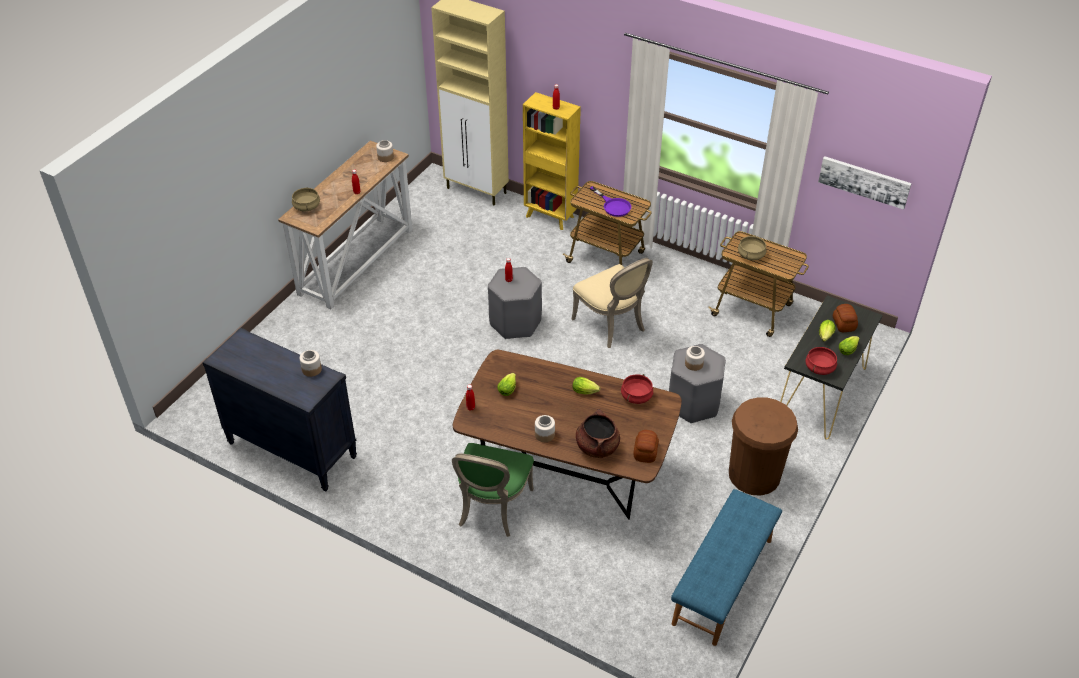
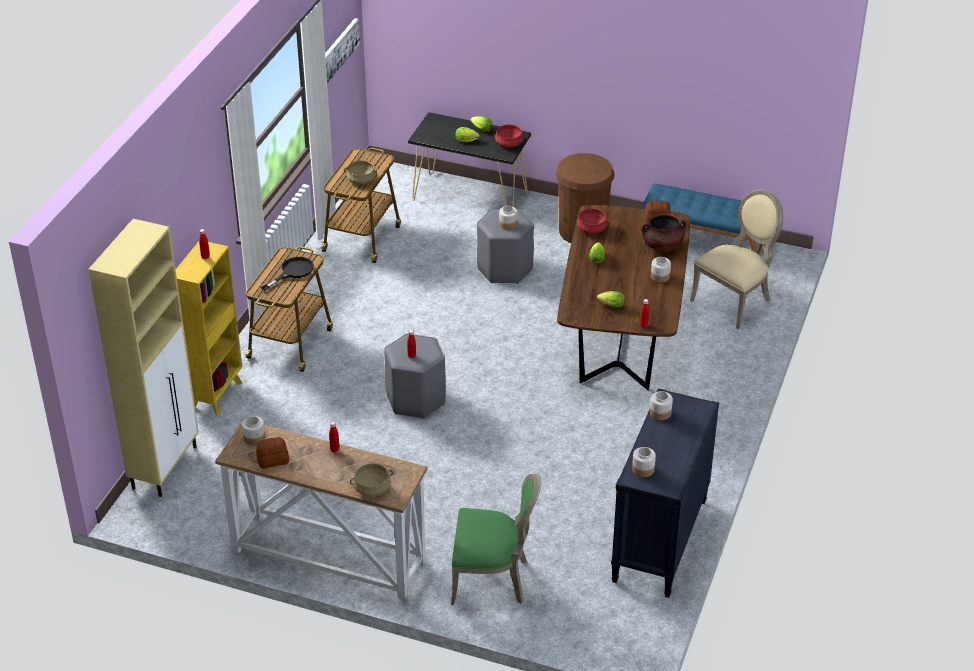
camera: 100 degrees left, 5 degrees down
(248, 346) = (643, 469): none -> jar
(492, 508) = (681, 381): green chair -> green chair (493, 579)
(612, 325) = (404, 329): beige chair -> beige chair (735, 301)
(613, 206) = (292, 272): purple frying pan -> black frying pan
(843, 324) = (447, 131): bread -> bread (273, 460)

